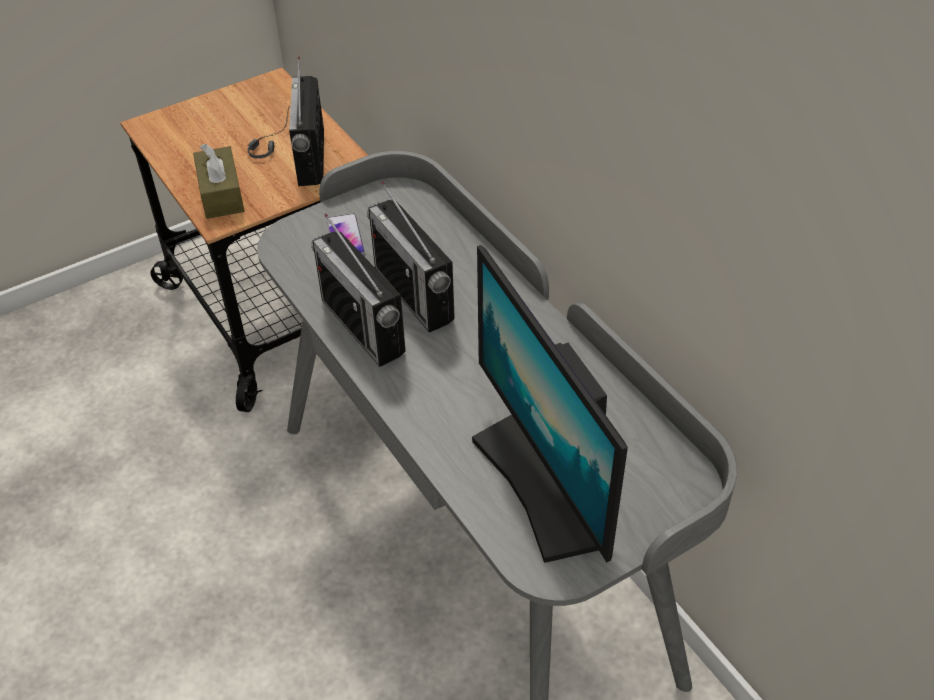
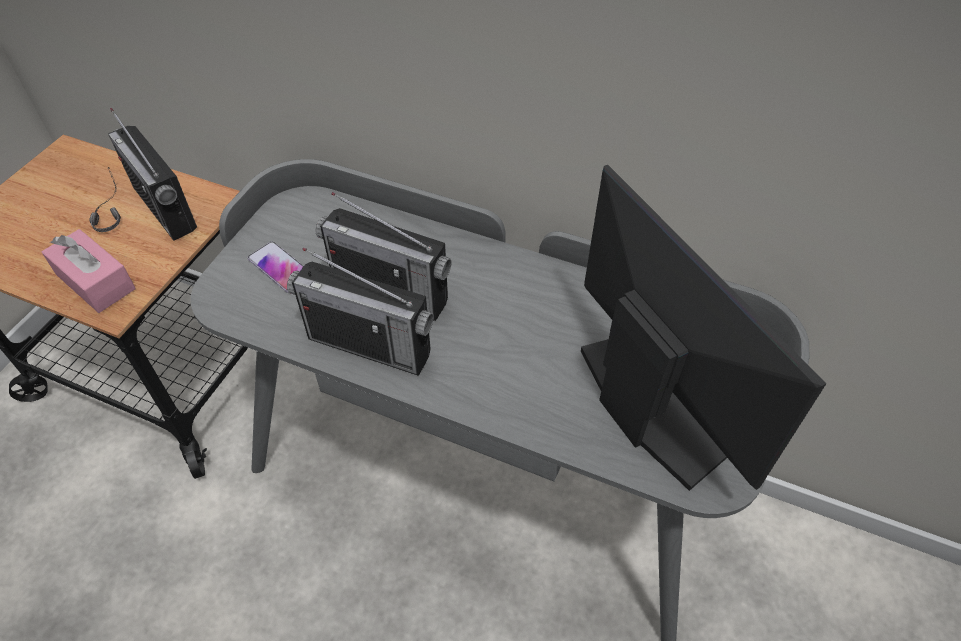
camera: 35 degrees left, 5 degrees up
(221, 194) = (96, 282): brown tissue box -> pink tissue box
(543, 485) = (648, 407): monitor -> monitor turned 150 degrees counterclockwise

